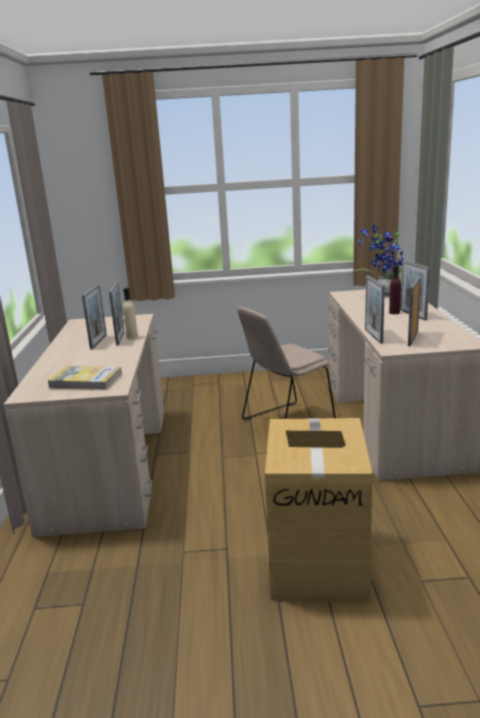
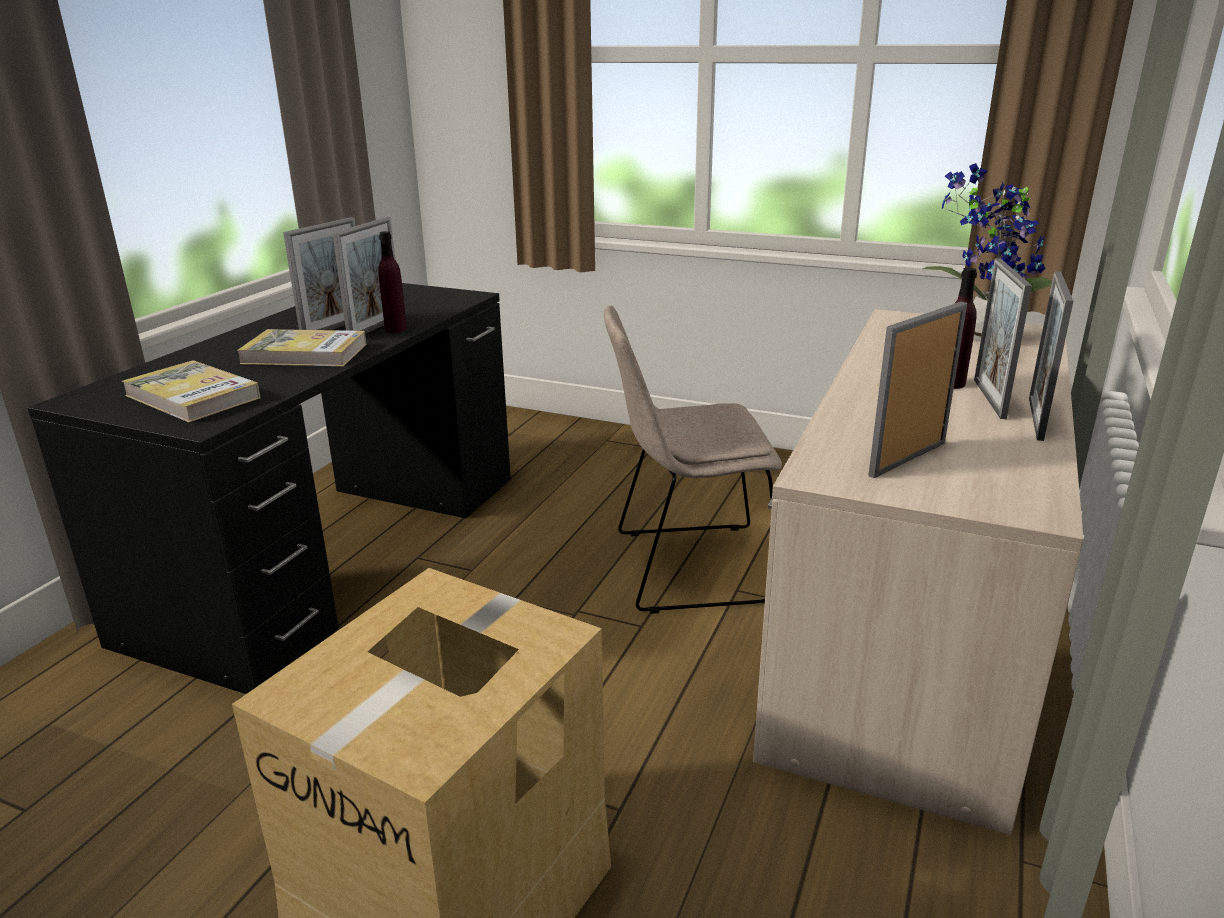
camera: 25 degrees right, 5 degrees up
(106, 354) = (305, 354): none -> book
(111, 462) = (340, 550): beige desk -> black desk
(132, 337) = (396, 329): beige bottle -> purple bottle
(373, 336) = (824, 430): picture frame -> picture frame (1035, 418)

